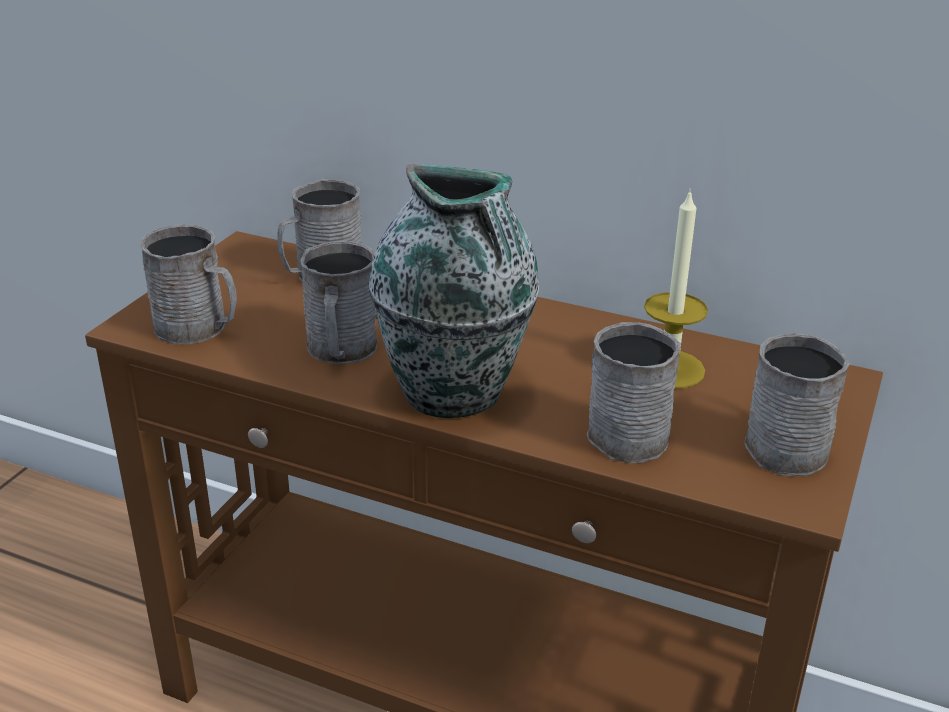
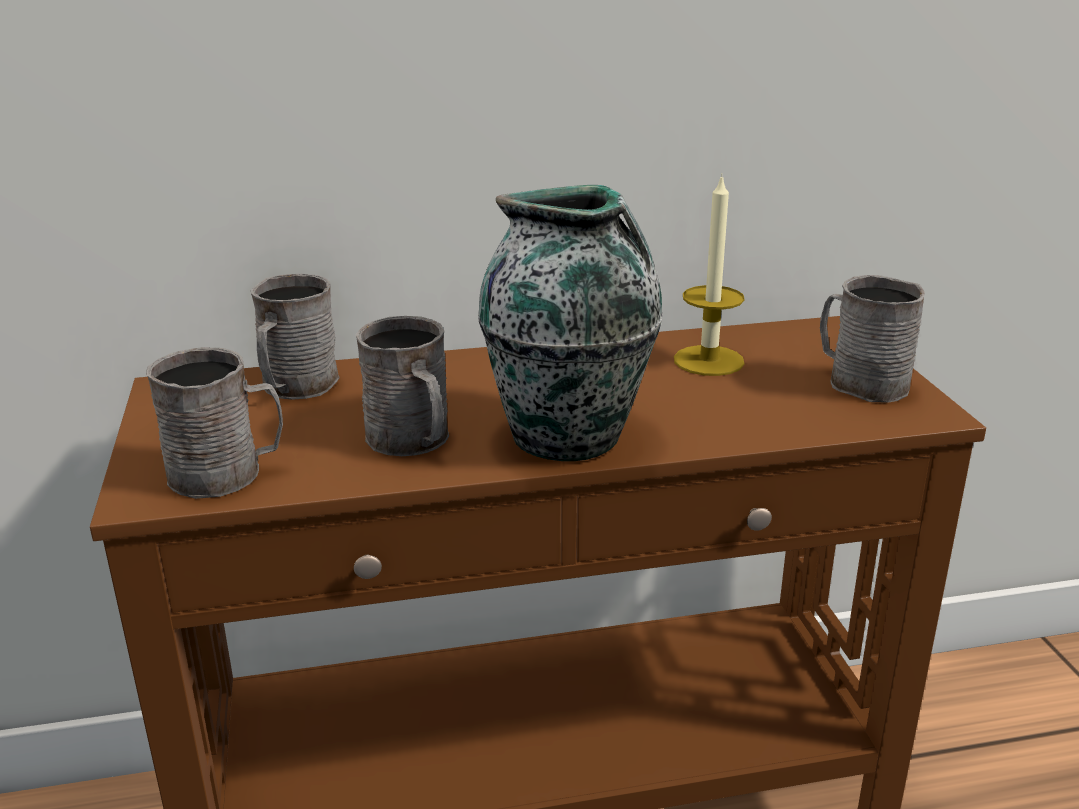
camera: 35 degrees left, 5 degrees down
(620, 431) = (742, 415): grey mug -> none

